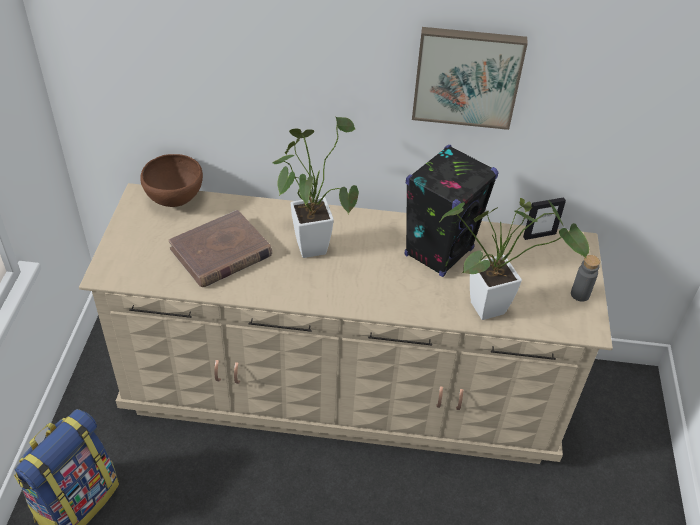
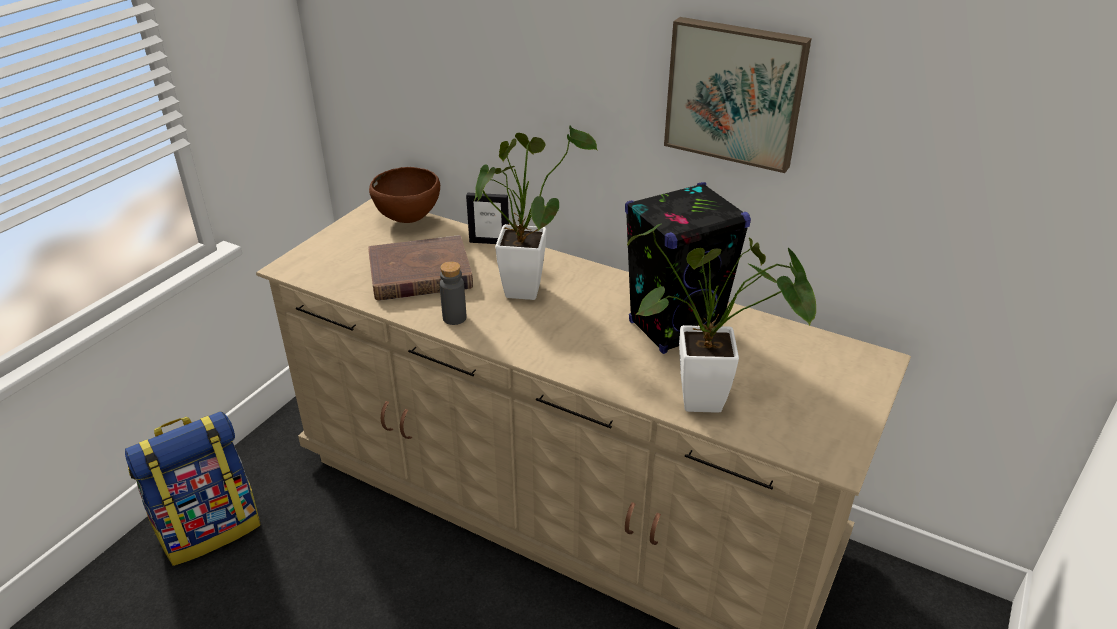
camera: 25 degrees right, 10 degrees down
(539, 235) = (823, 339): picture frame -> picture frame (489, 242)
(580, 294) = (844, 417): grey bottle -> grey bottle (454, 318)

